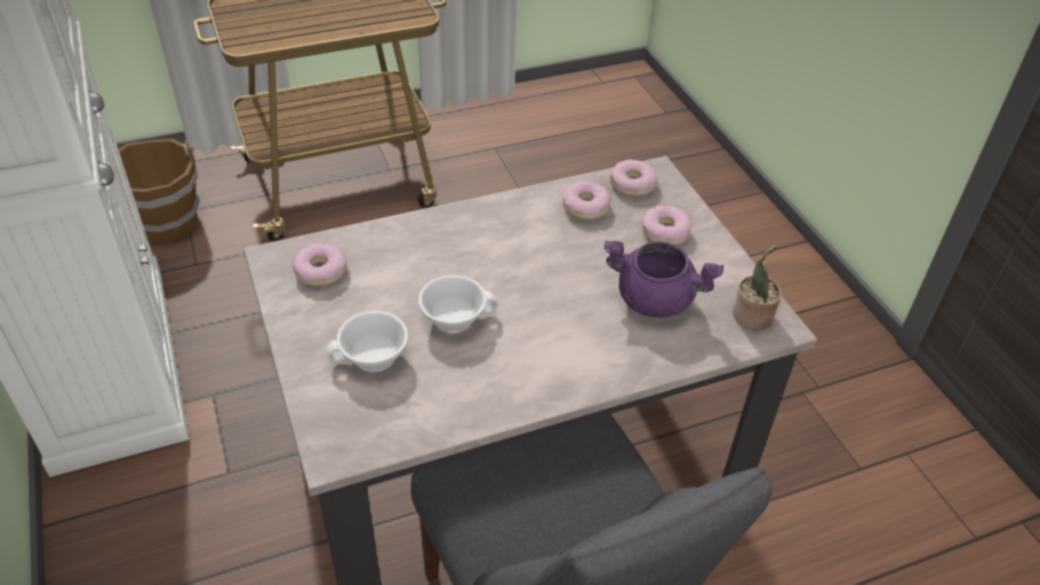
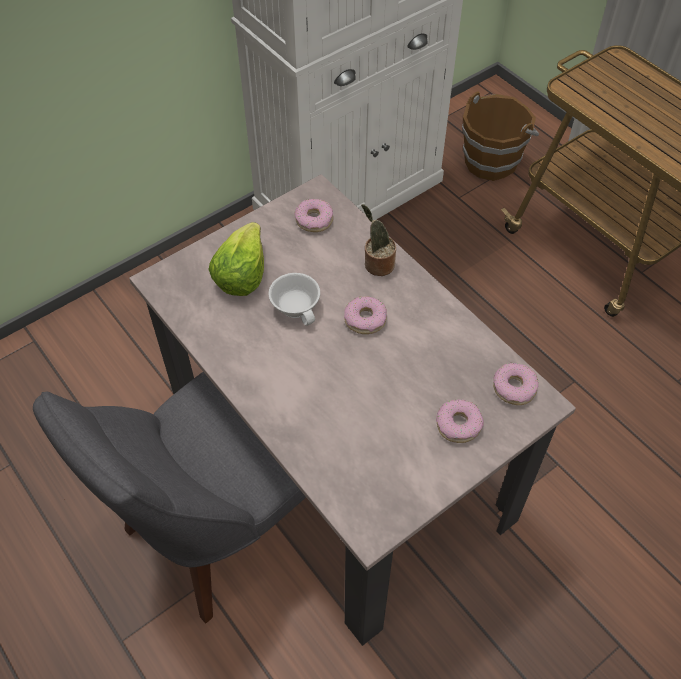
camera: 75 degrees right, 10 degrees up
(372, 359) = (241, 274): white cup -> lettuce
(585, 207) = (464, 359): donut -> donut (365, 319)
(655, 300) = (366, 432): purple cooking pot -> none
(752, 317) = (373, 509): potted plant -> potted plant (377, 264)

